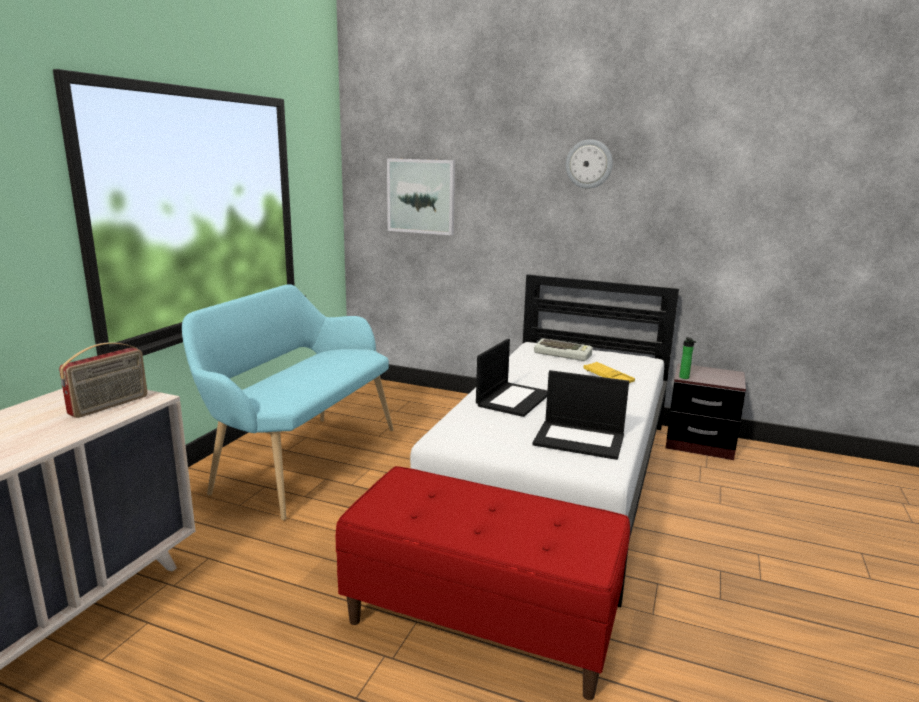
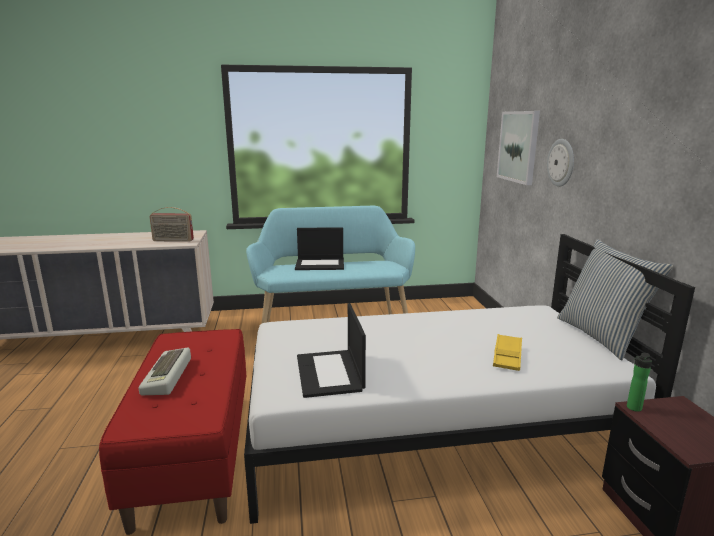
camera: 60 degrees right, 0 degrees up
(513, 399) = (385, 330): laptop -> laptop (320, 264)
(563, 354) = (539, 325): keyboard -> keyboard (169, 376)
(589, 164) = (633, 108): wall clock -> wall clock (561, 162)
(599, 347) = (601, 336): none -> pillow

